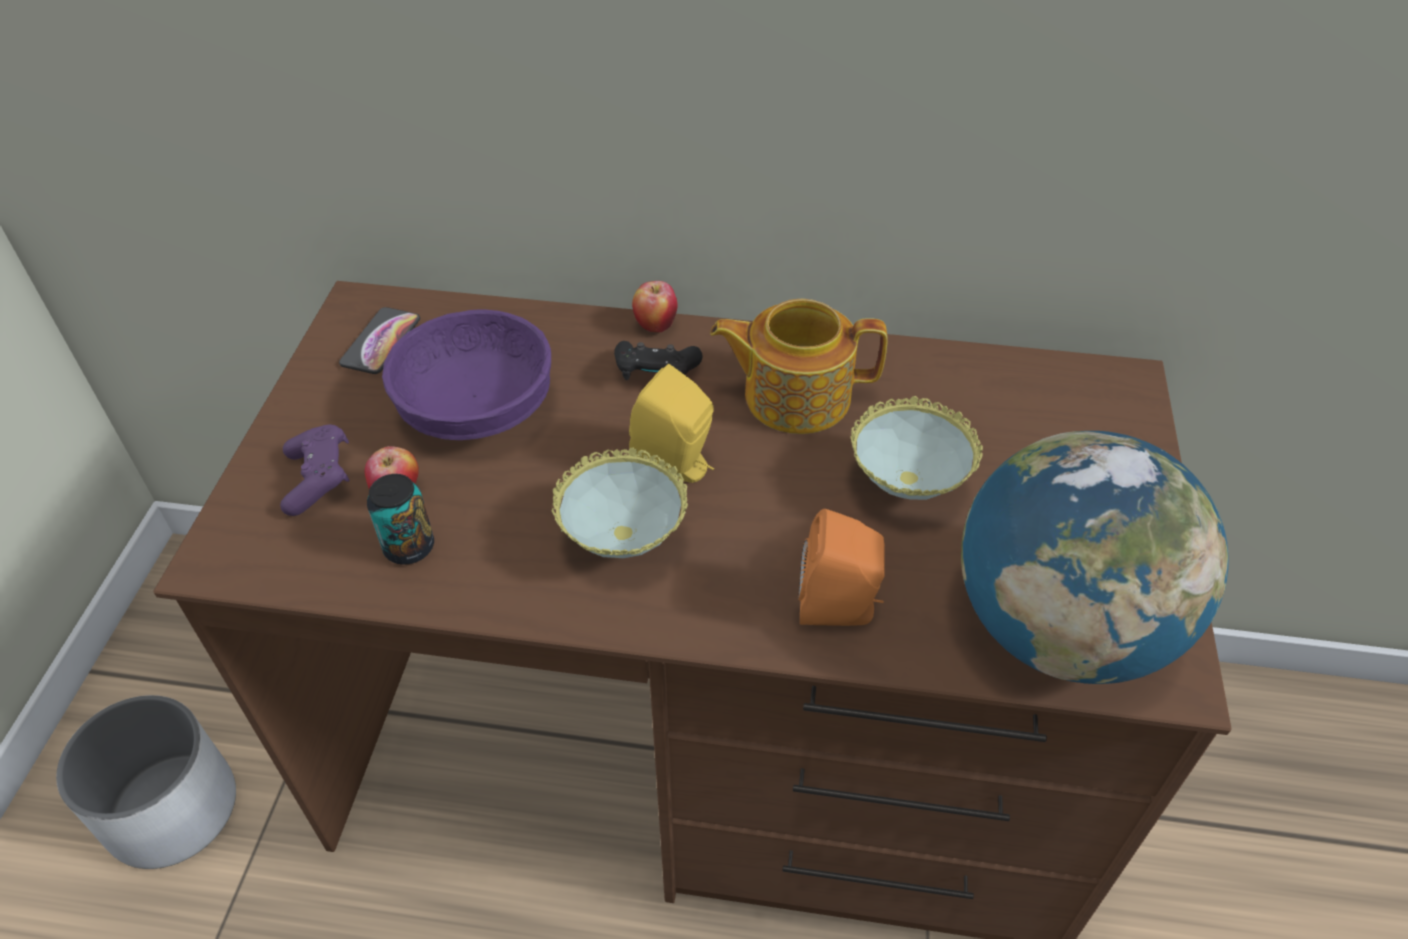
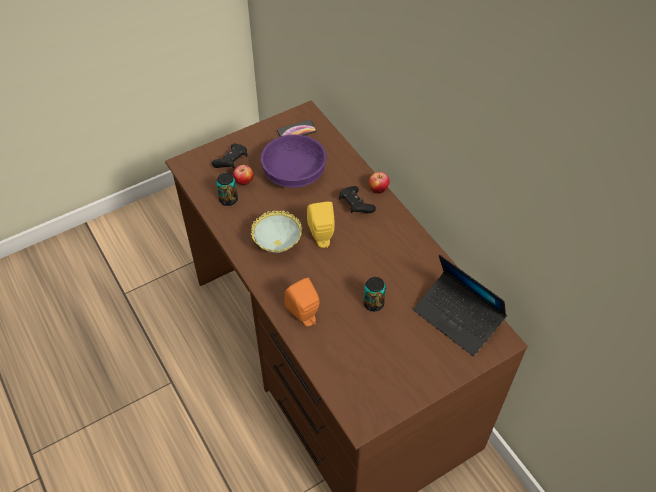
camera: 50 degrees right, 5 degrees up
(172, 809) = (177, 235): white planter -> none
(319, 480) = (231, 162): purple game controller -> black game controller
(794, 395) = (385, 247): teapot -> none
(906, 489) = (373, 303): bowl -> can
(1037, 402) = (458, 318): none -> laptop
(1060, 627) = (353, 379): globe -> none

